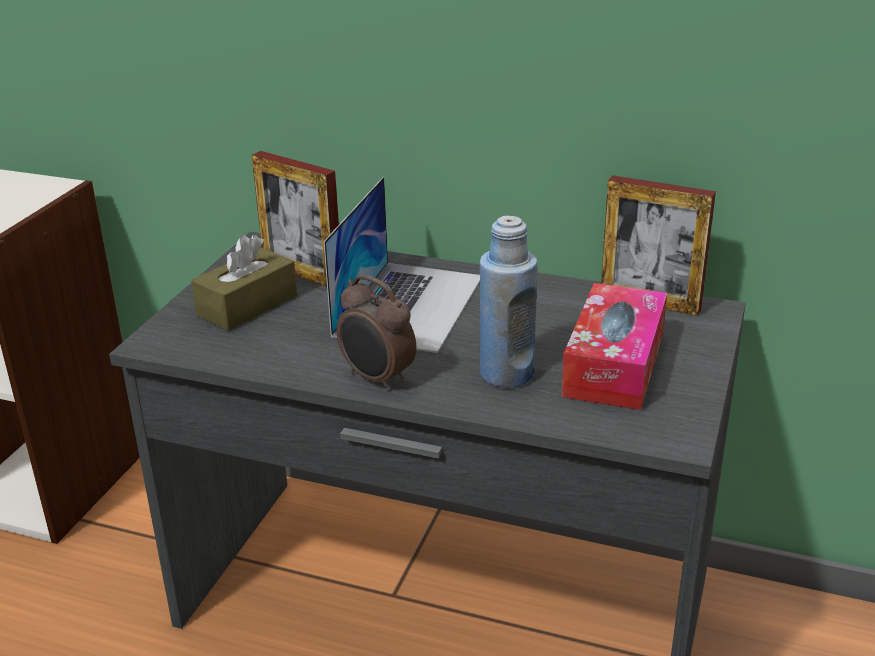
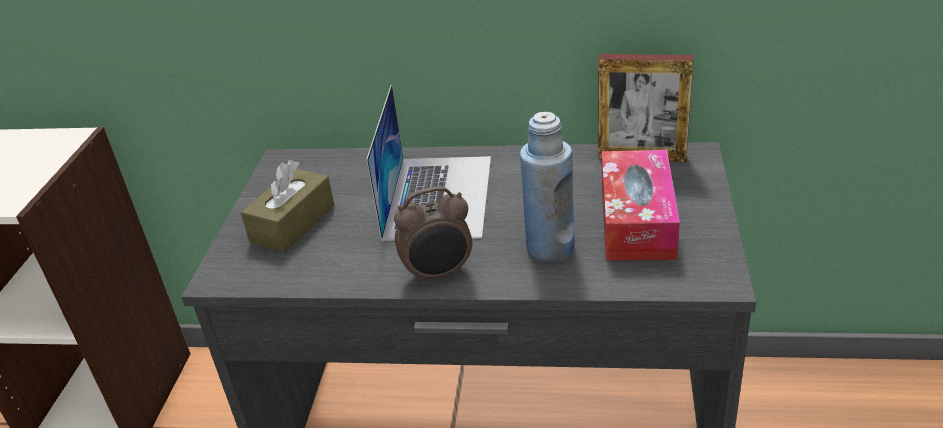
camera: 10 degrees left, 5 degrees up
(302, 274) = (331, 183): picture frame -> none
(377, 379) = (439, 274): alarm clock -> alarm clock turned 45 degrees counterclockwise

